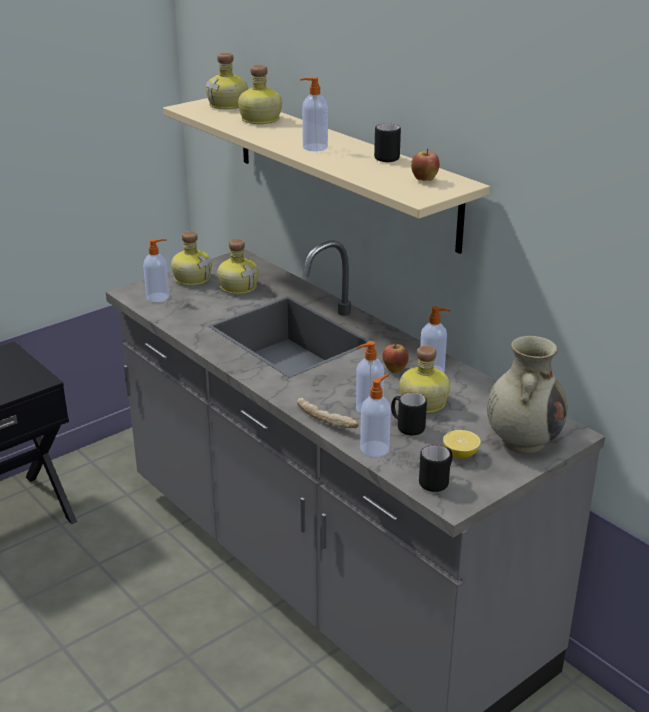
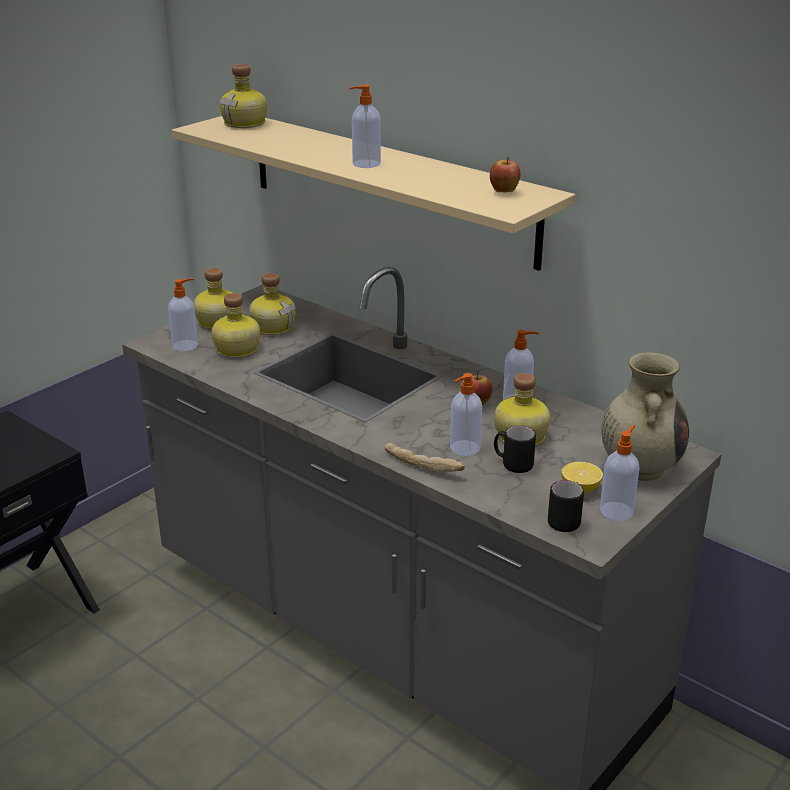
camera: 10 degrees left, 0 degrees up
(259, 120) = (289, 137): bottle -> bottle (236, 350)
(375, 448) = (487, 491): soap dispenser -> soap dispenser (617, 511)
(385, 157) = (448, 170): black mug -> none

